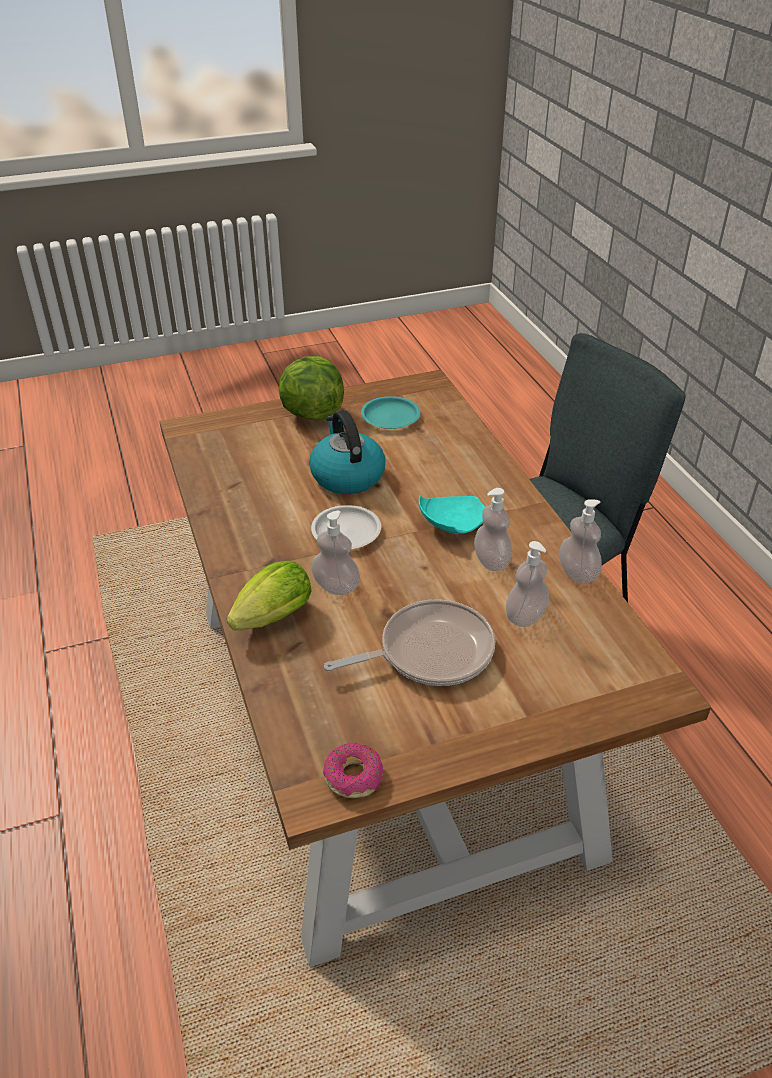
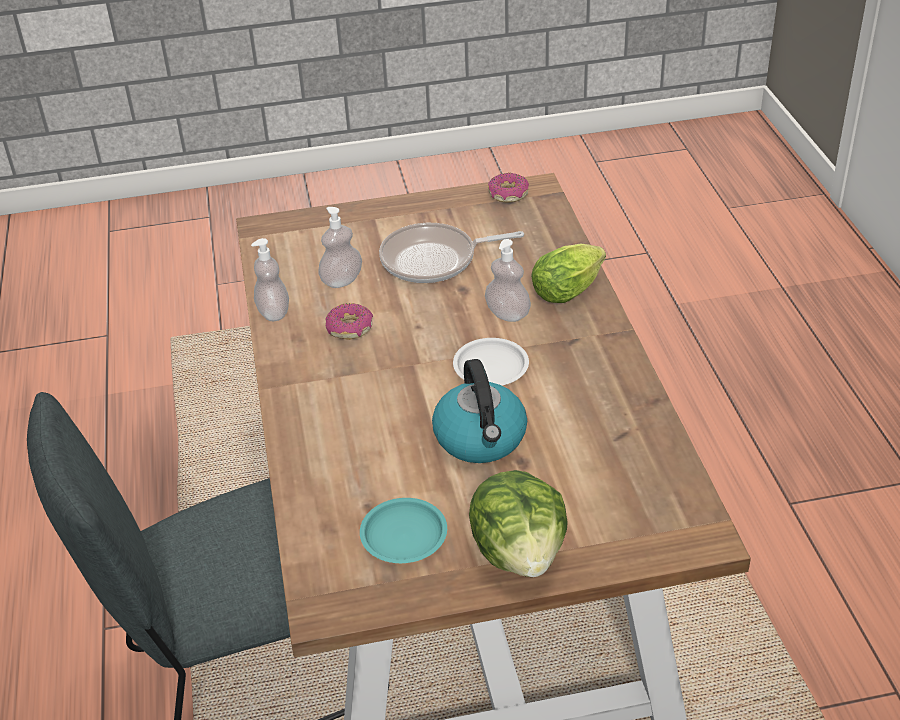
camera: 170 degrees left, 0 degrees up
(451, 524) = (375, 369): turquoise plate -> none
(491, 561) = (350, 328): soap dispenser -> donut

